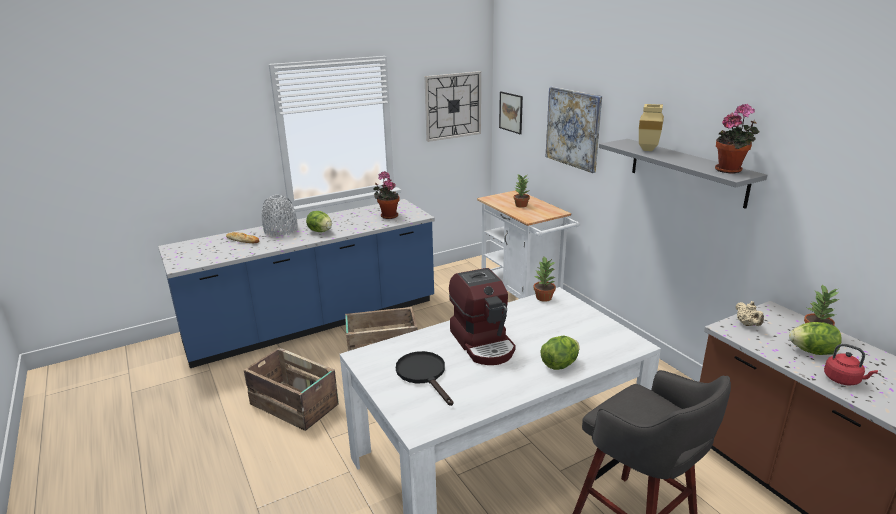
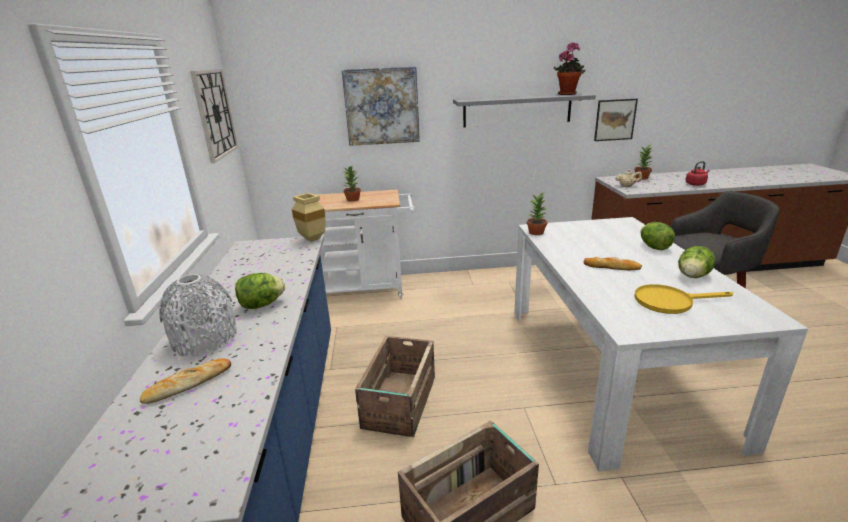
camera: 65 degrees left, 0 degrees up
(388, 216) = (279, 256): potted plant -> none
(424, 374) = (670, 301): black frying pan -> yellow frying pan
(483, 343) = (612, 267): coffee machine -> bread
(511, 112) = (274, 112): picture -> picture (615, 120)
(648, 150) = (496, 98): beige vase -> beige vase (314, 239)
(812, 352) = (664, 182): lettuce -> lettuce (692, 276)

